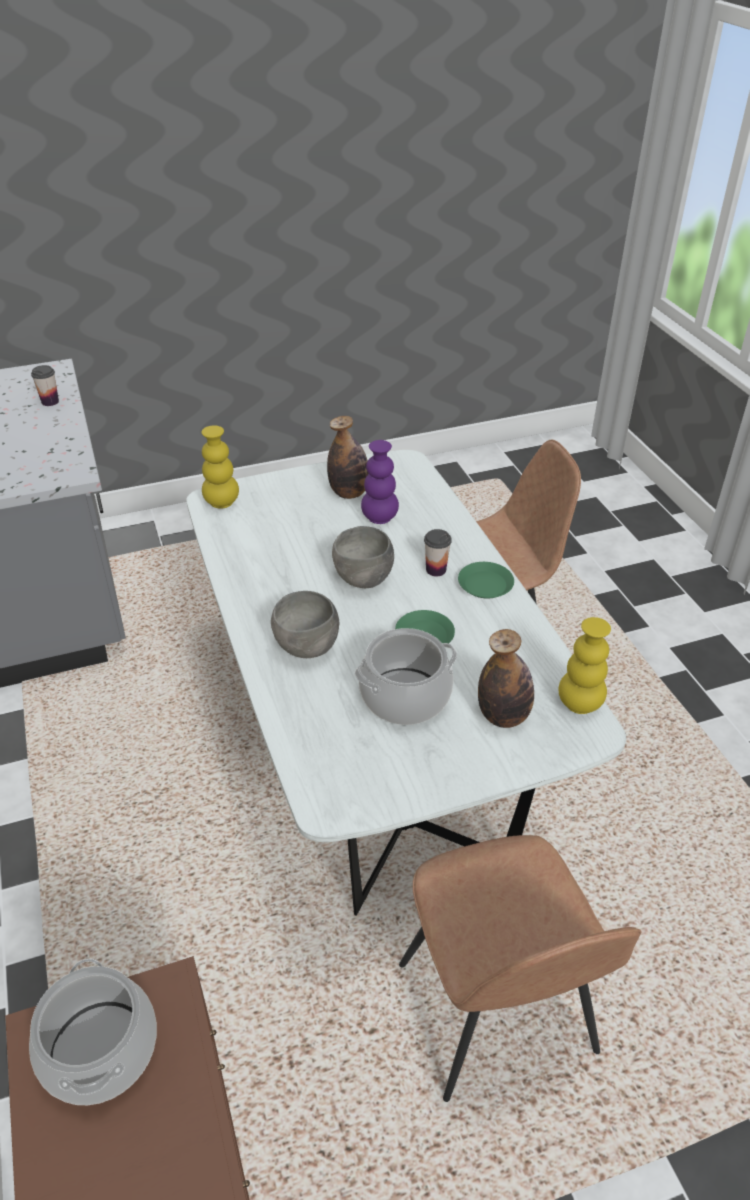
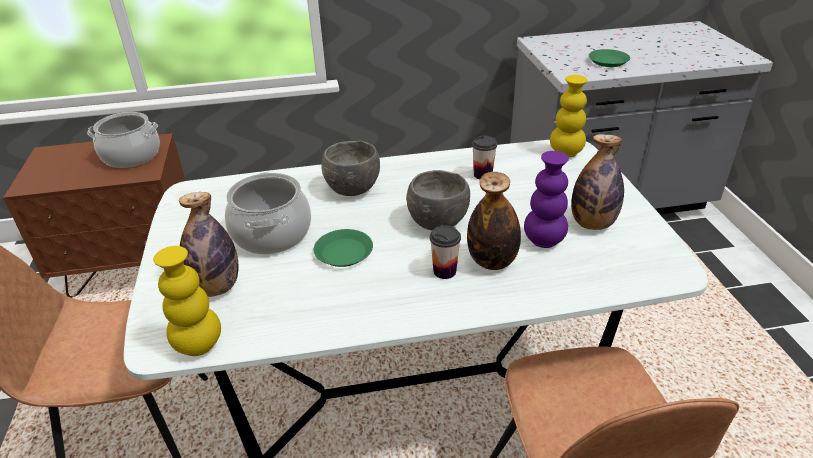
camera: 100 degrees right, 5 degrees down
(50, 402) = (684, 59): cup -> cup (482, 175)
(416, 544) = (492, 262): none -> bottle
(485, 585) = (410, 306): green plate -> green plate (608, 61)

